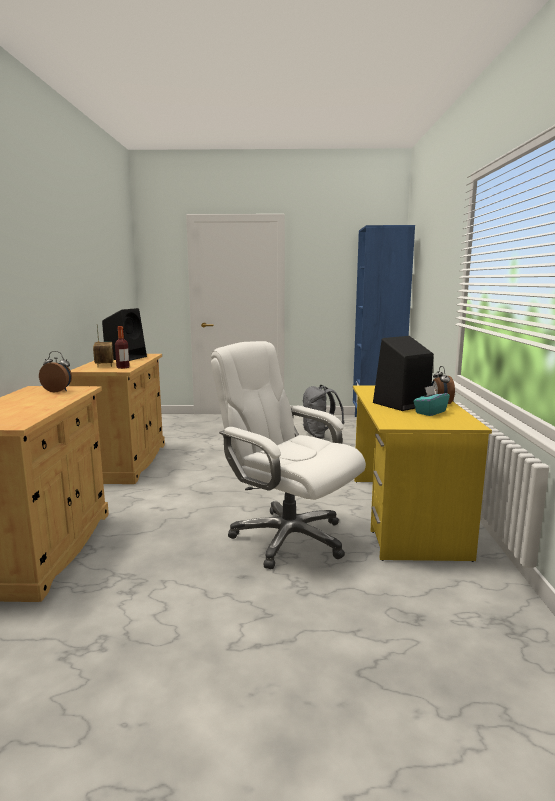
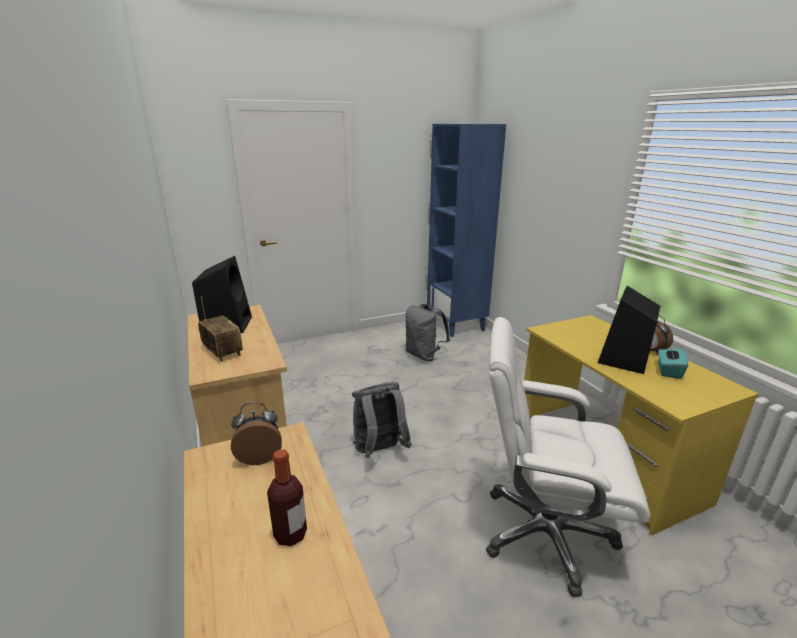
camera: 25 degrees left, 10 degrees up
(123, 367) = (260, 355): bottle -> bottle (290, 534)
(215, 476) = (379, 451): none -> grey backpack

